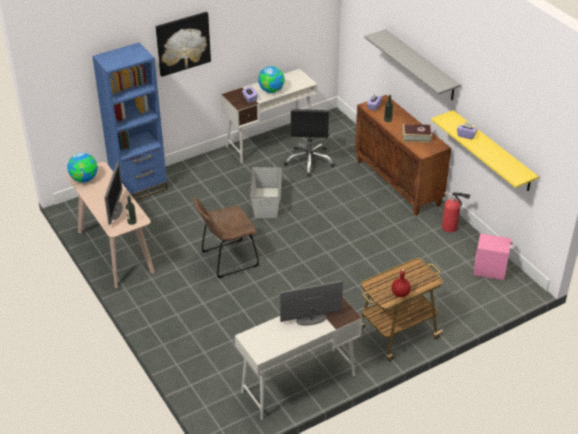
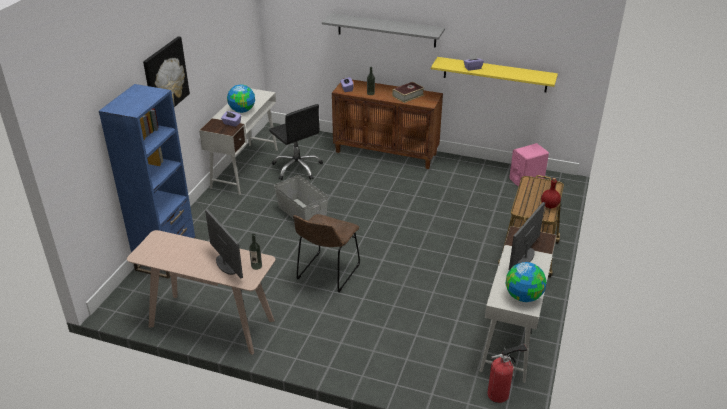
camera: 40 degrees left, 5 degrees down
(84, 179) = (153, 254): globe -> globe (523, 296)
(451, 228) = (463, 165): fire extinguisher -> fire extinguisher (500, 394)

